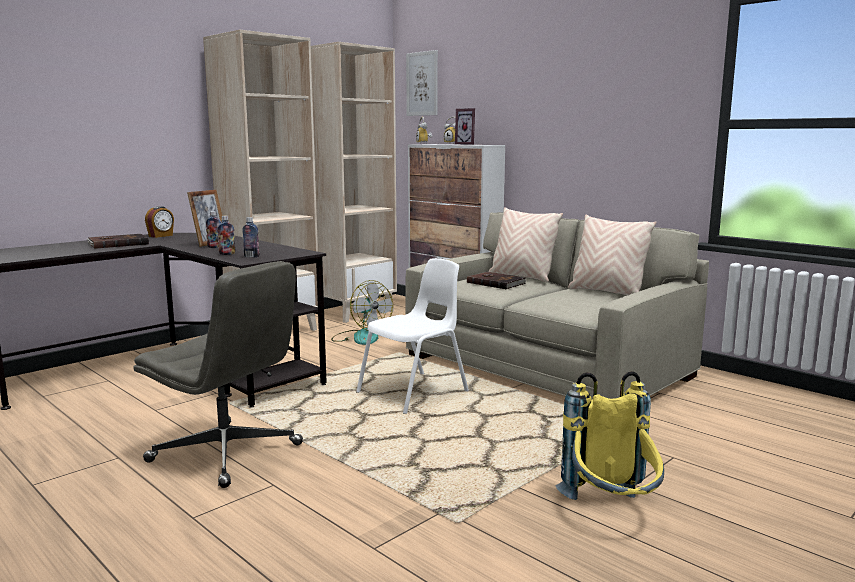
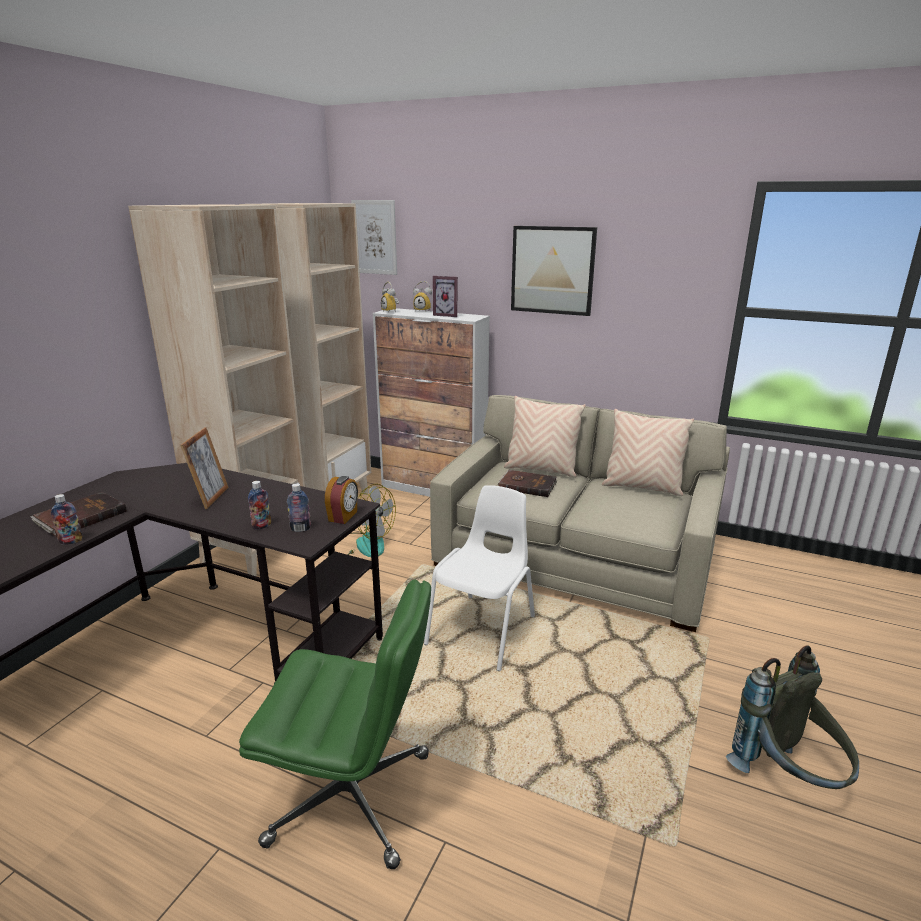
camera: 20 degrees left, 10 degrees up
(161, 236) = (122, 483): alarm clock -> alarm clock (343, 516)
(215, 247) = (228, 508): bottle -> bottle (71, 541)
(227, 453) = (353, 797): grey office chair -> green office chair
(558, 99) = (552, 270): none -> picture
(611, 512) = (788, 779): yellow backpack -> grey backpack

